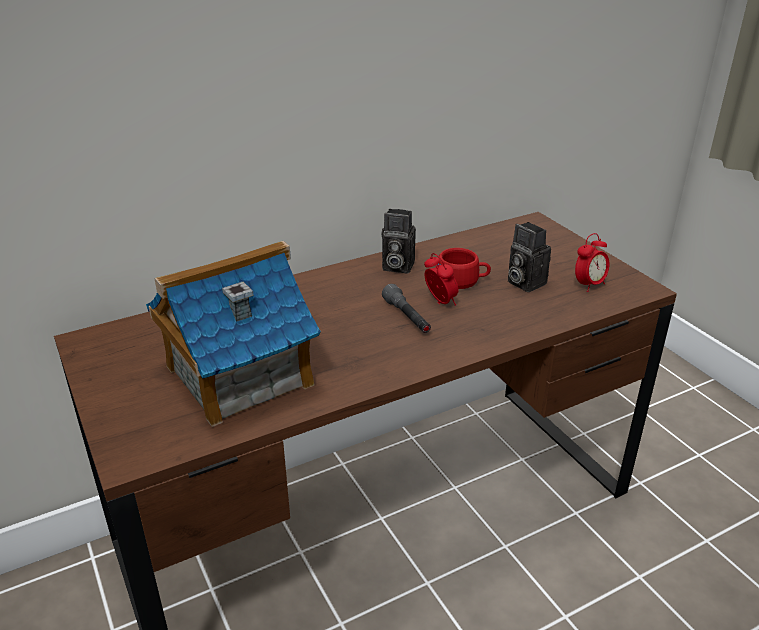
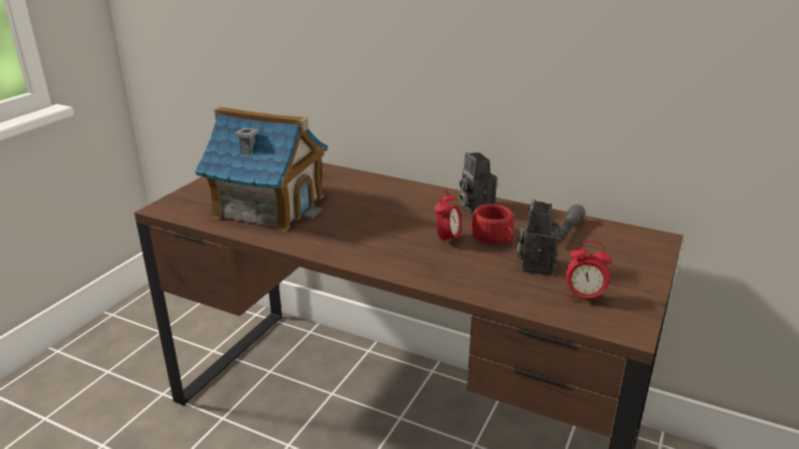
camera: 55 degrees right, 5 degrees down
(407, 317) = (408, 234): grey flashlight -> grey flashlight (567, 233)

